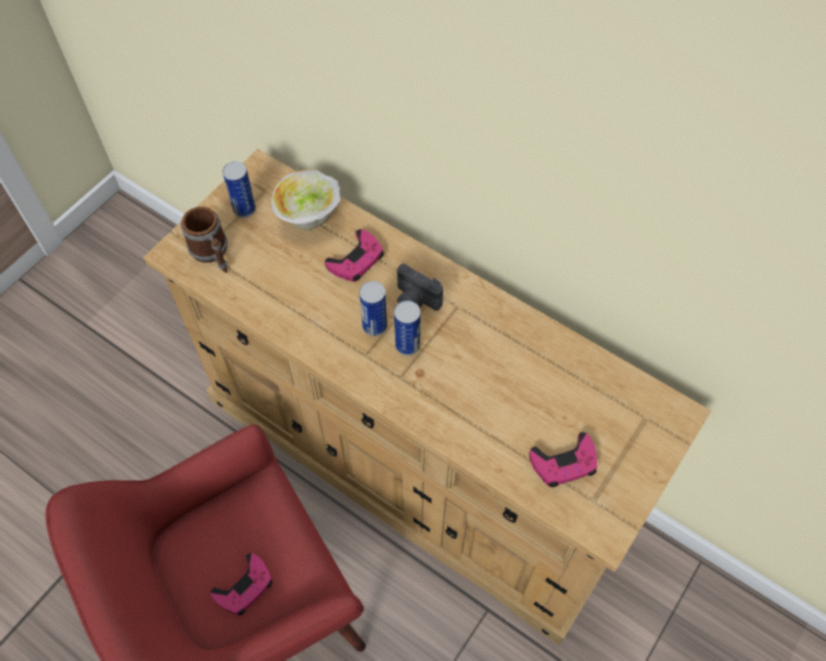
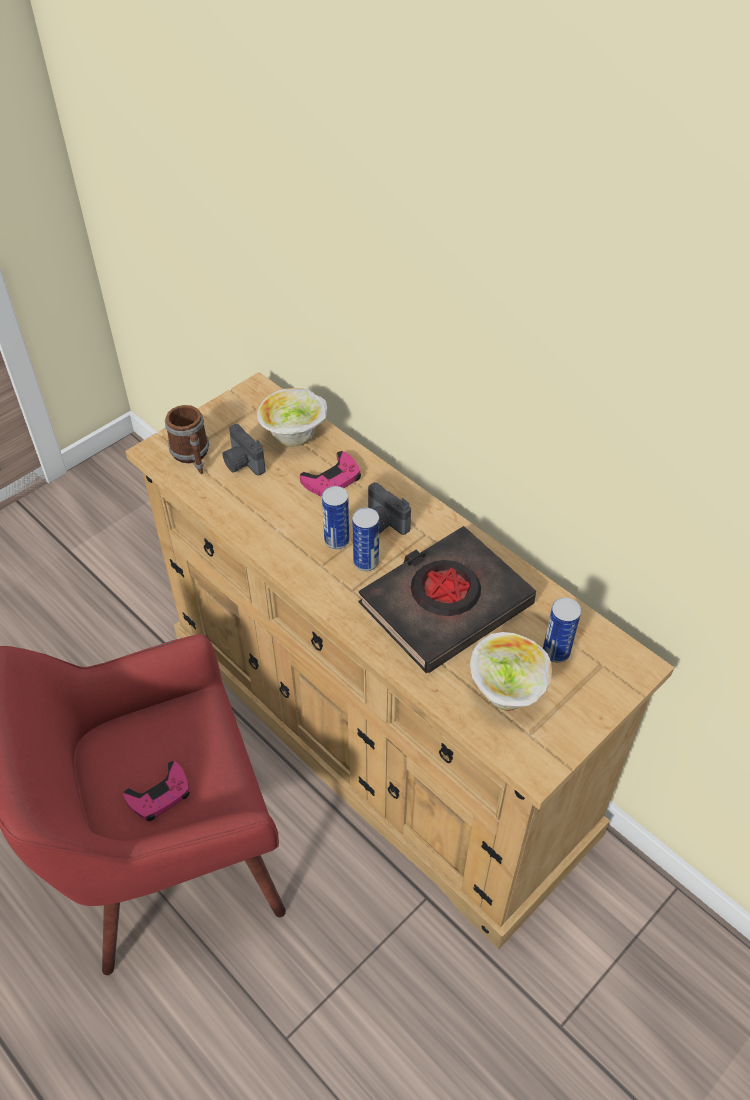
camera: 10 degrees right, 10 degrees down
(244, 209) = (233, 422): can -> can (556, 652)
(264, 255) = (242, 463): none -> camera
(491, 378) = (445, 604): none -> black book
(564, 463) = (505, 693): pink game controller -> bowl

